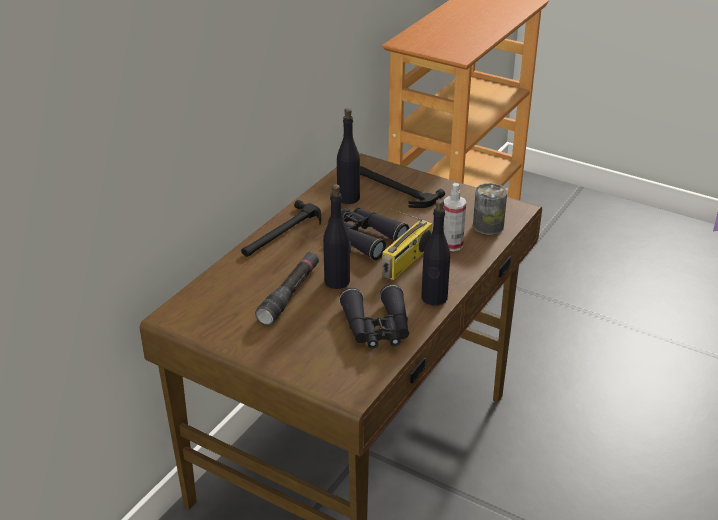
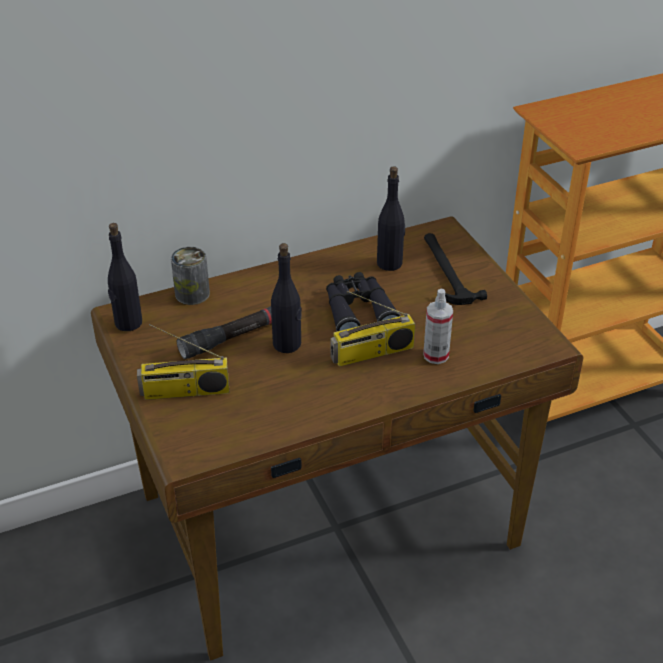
camera: 35 degrees right, 5 degrees up
(281, 233) = (290, 274): hammer -> none
(297, 347) = (185, 392): none -> radio
(377, 328) = (271, 407): black binoculars -> none
(434, 298) = (356, 402): black bottle -> black bottle (128, 323)
(488, 226) = (496, 351): can -> can (192, 294)

